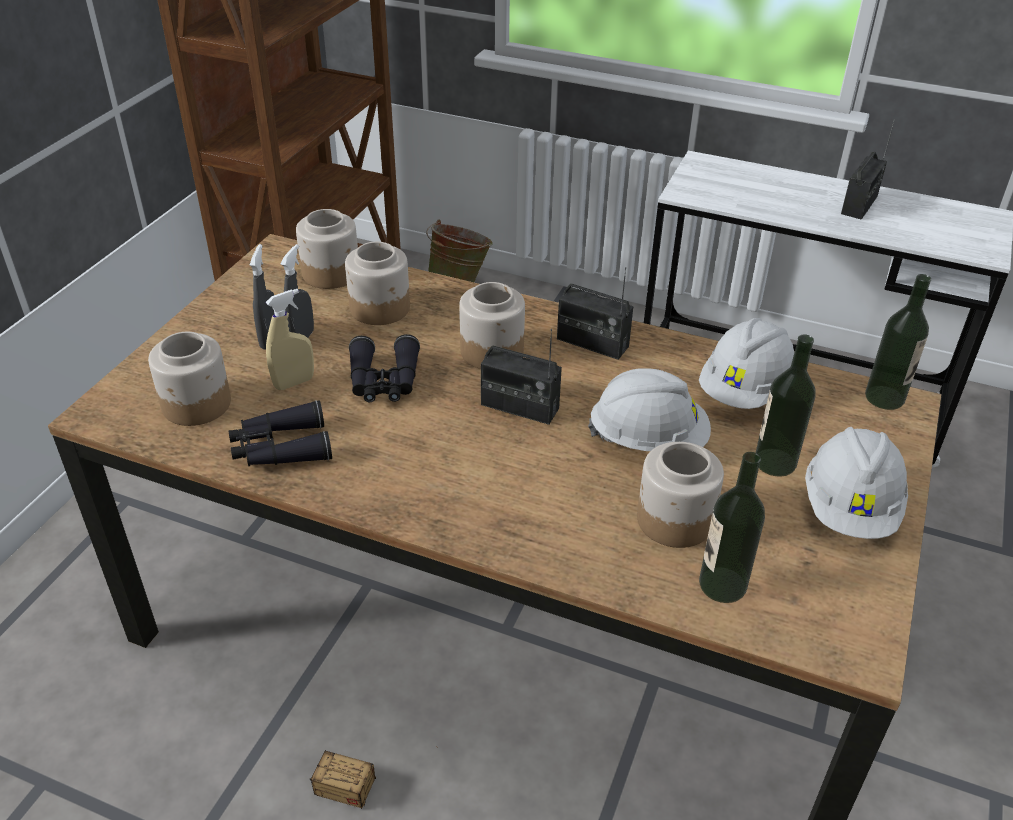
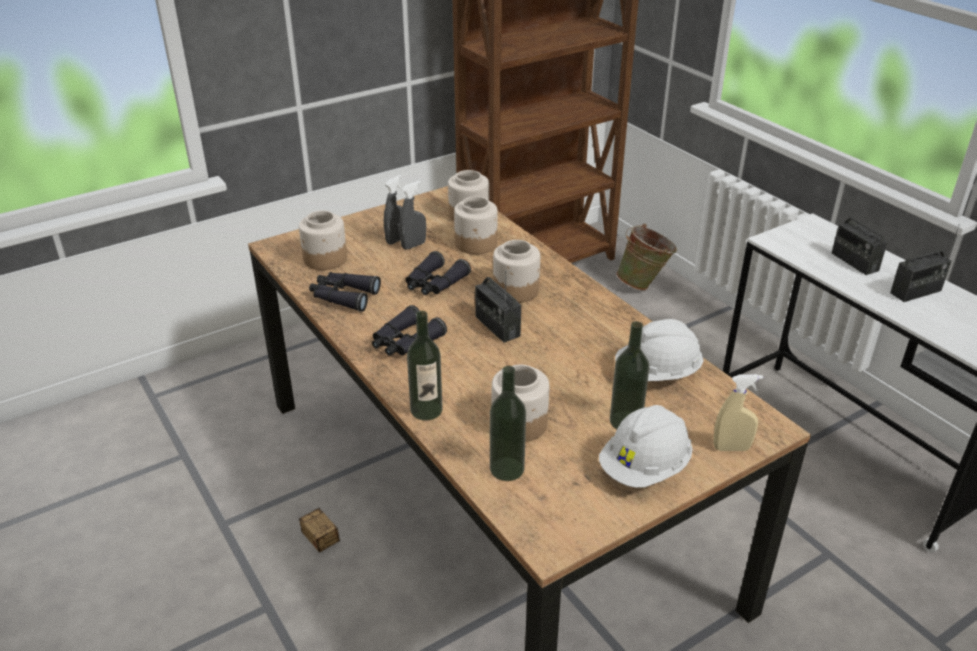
camera: 35 degrees right, 5 degrees down
(294, 383) = (385, 266): beige spray bottle -> beige spray bottle (731, 448)
(431, 476) = (405, 342): none -> black binoculars
(592, 343) = (585, 308): radio -> radio (854, 262)
(648, 439) = (556, 375): white hard hat -> none
(884, 397) = (759, 418): bottle -> bottle (426, 410)

